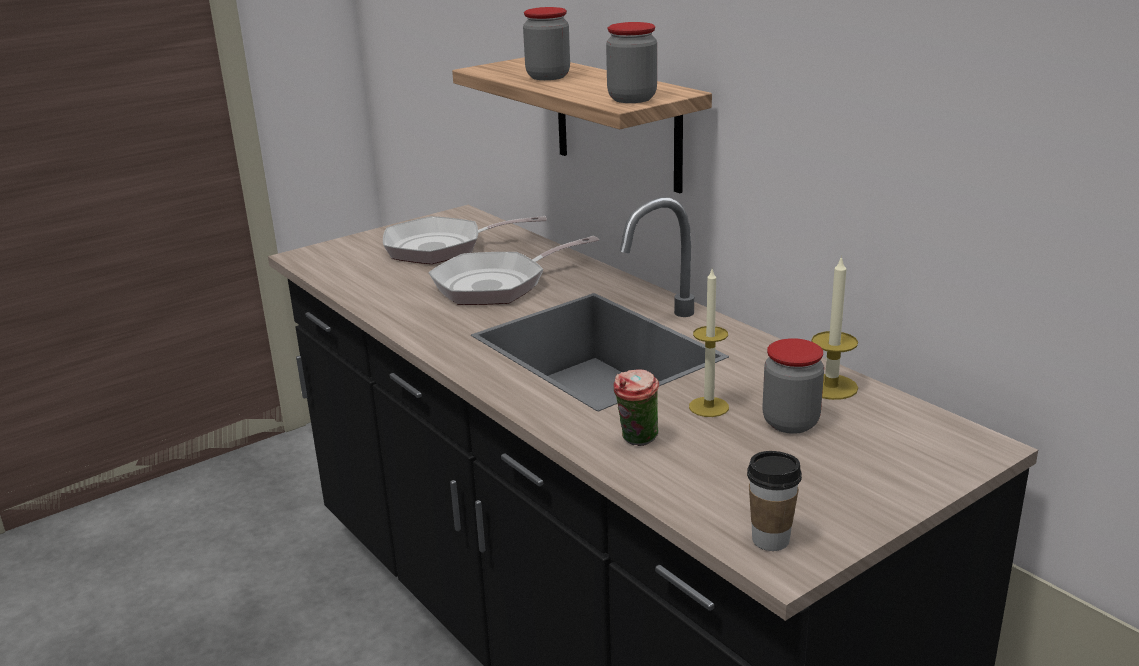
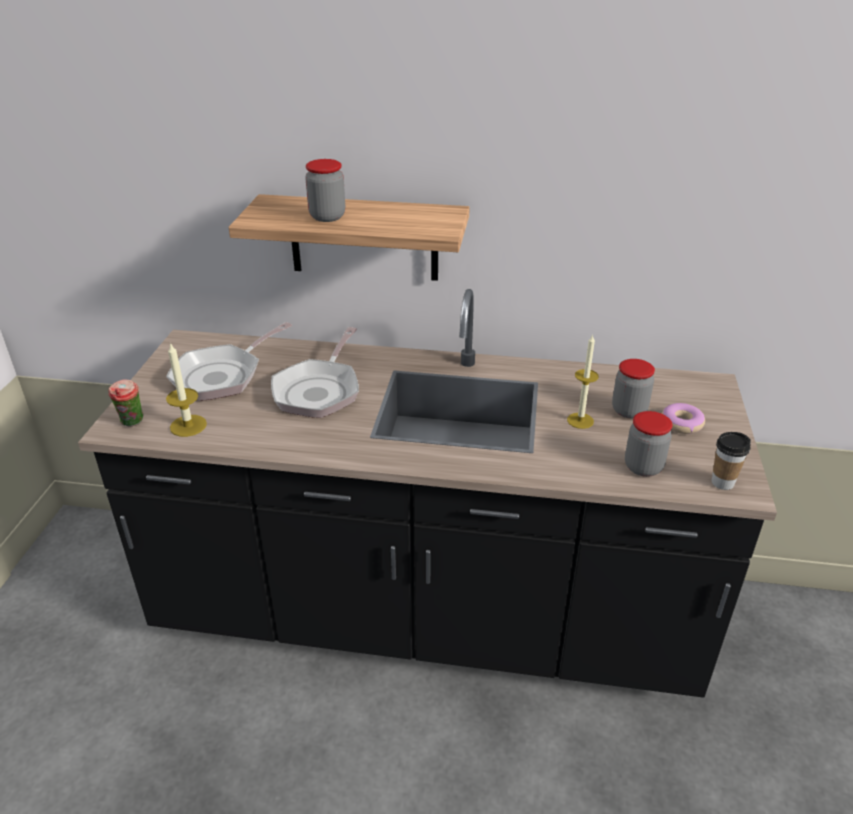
camera: 45 degrees left, 10 degrees up
(632, 99) = (437, 225): jar -> jar (643, 467)
(637, 441) = (583, 461): cup -> cup (132, 423)
(831, 387) = (612, 379): candle -> candle (188, 425)
(837, 463) = (681, 424): none -> donut

